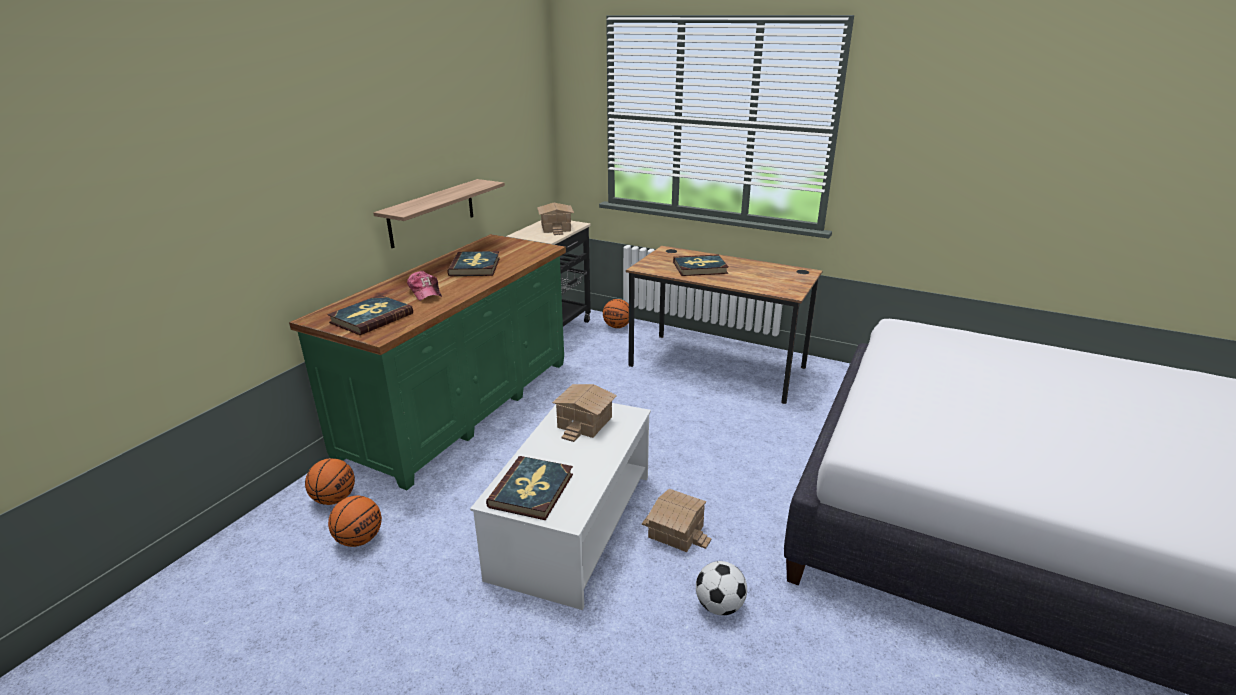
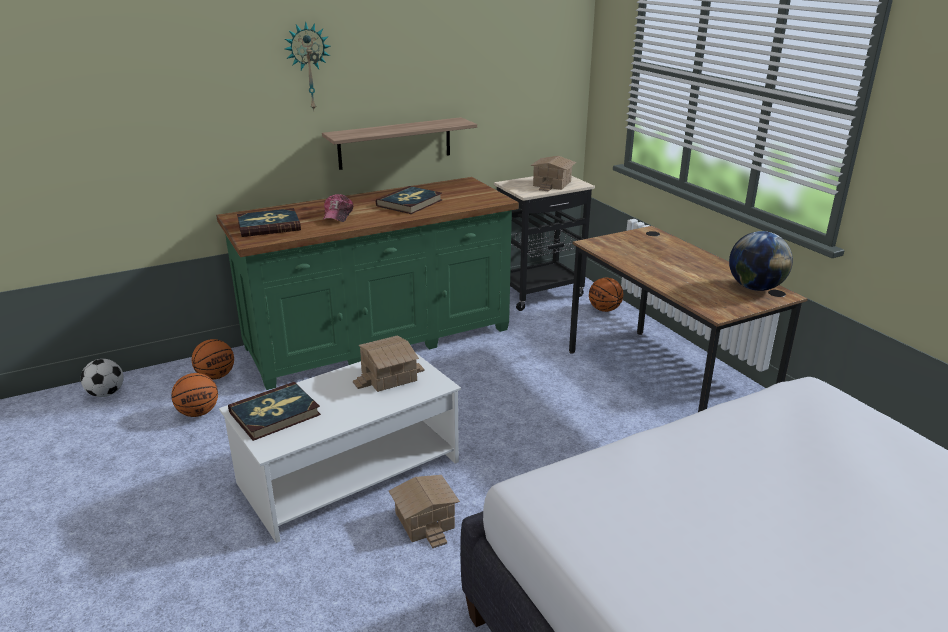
camera: 35 degrees right, 0 degrees up
(355, 144) = (308, 67): none -> wall clock
(700, 268) = (655, 258): book -> none
(719, 606) = (382, 602): football -> football (106, 394)
(787, 271) = (755, 288): none -> globe

